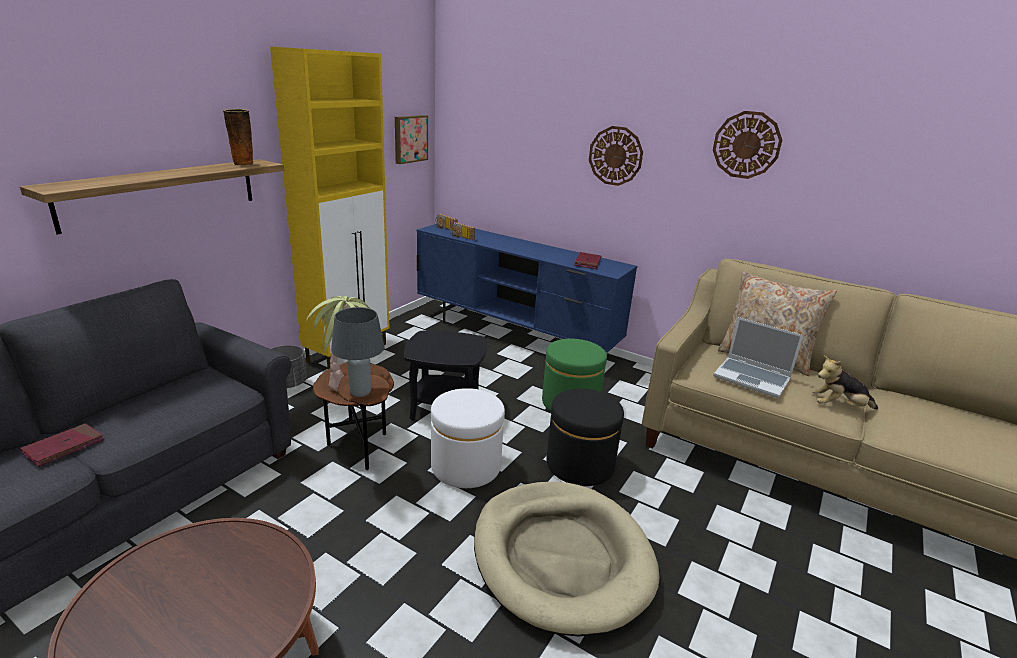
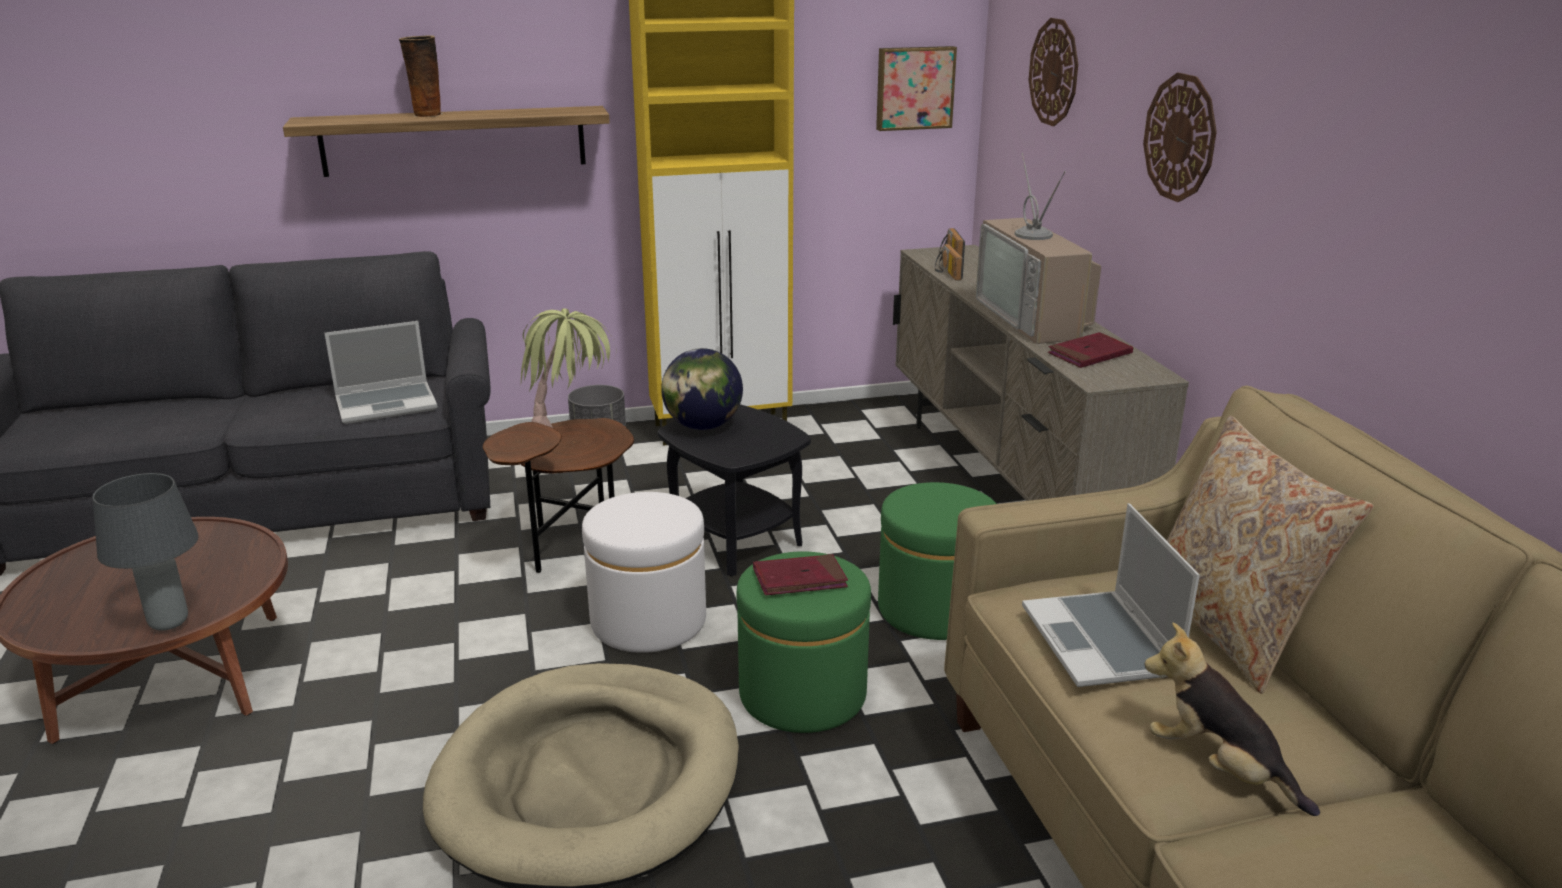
camera: 45 degrees right, 0 degrees up
(64, 447) = (234, 409): red book -> red book (799, 579)
(201, 399) = (387, 404): none -> laptop
(243, 164) = (559, 110): vase -> vase (426, 115)
(360, 392) = (507, 445): grey table lamp -> grey table lamp (169, 622)
(425, 347) = (702, 426): none -> globe
(515, 337) = (1006, 482): blue tv stand -> beige tv stand
(538, 251) = (1036, 318): none -> television
(580, 464) = (802, 694): black ottoman -> green ottoman
(746, 145) = (1376, 125): wall clock -> wall clock (1054, 72)

